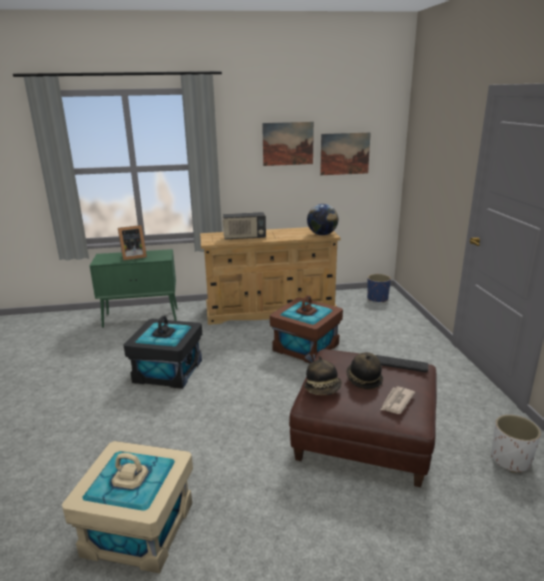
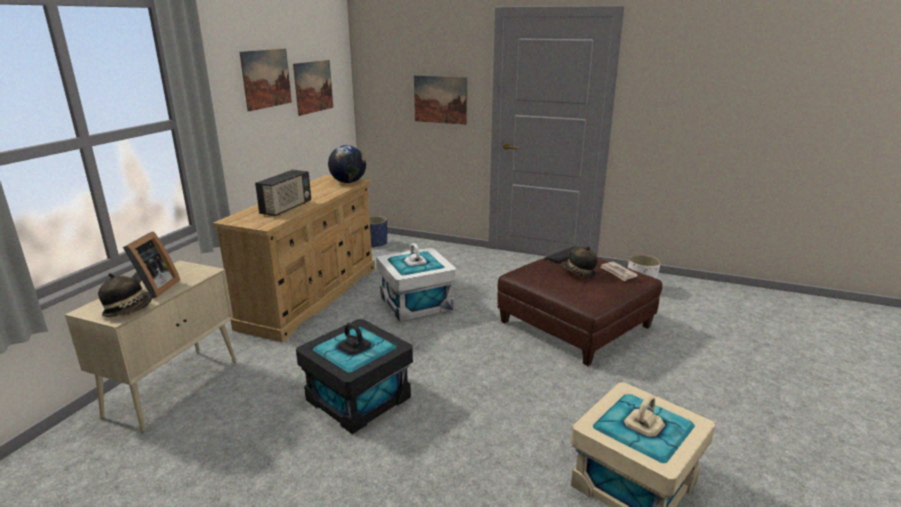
camera: 60 degrees left, 0 degrees up
(142, 318) = (174, 387): green cabinet -> beige cabinet
(306, 347) = (417, 303): brown storage box -> white storage box
(323, 389) = (578, 291): hat -> hat (129, 310)
(444, 179) = (440, 99): none -> picture

